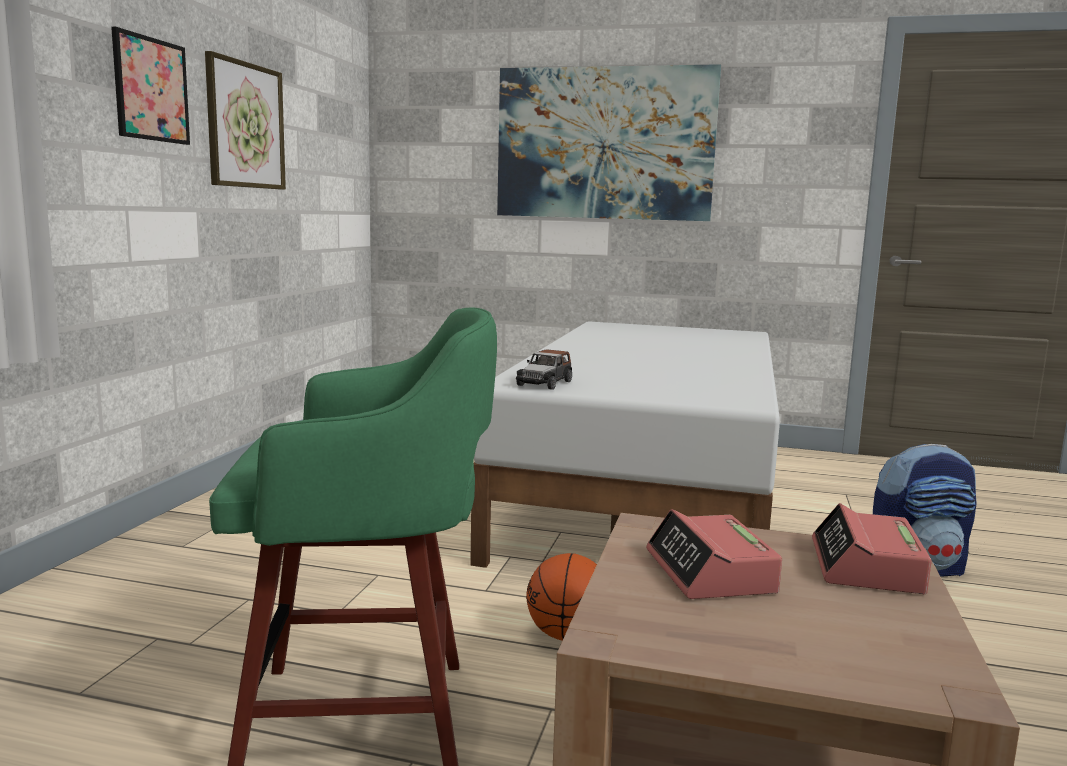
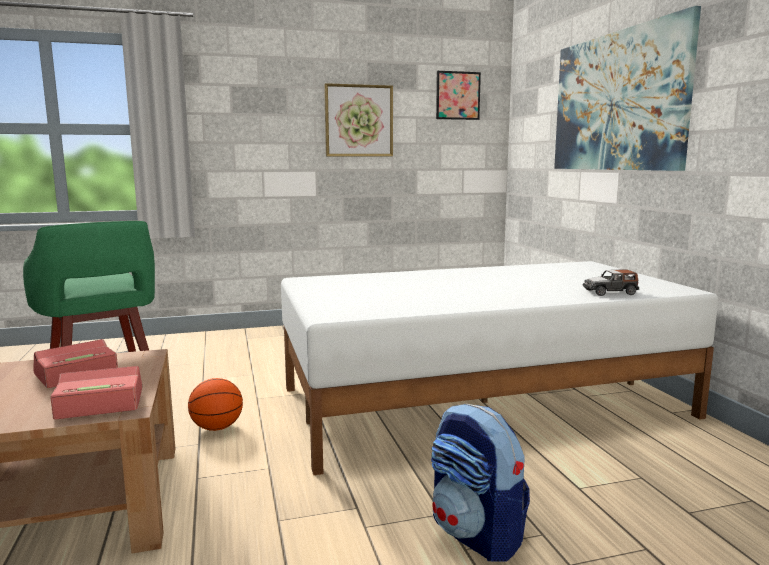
camera: 60 degrees right, 0 degrees up
(151, 89) = (280, 110): picture -> picture (457, 95)
(545, 383) = (314, 283): toy car -> toy car (610, 292)

